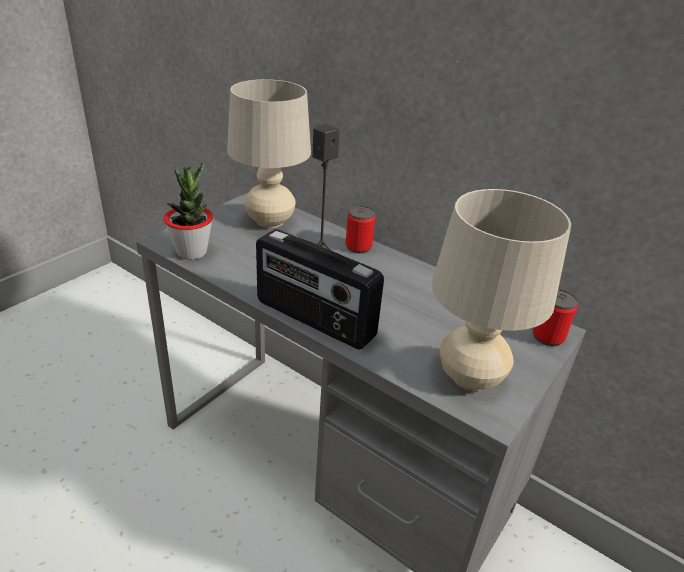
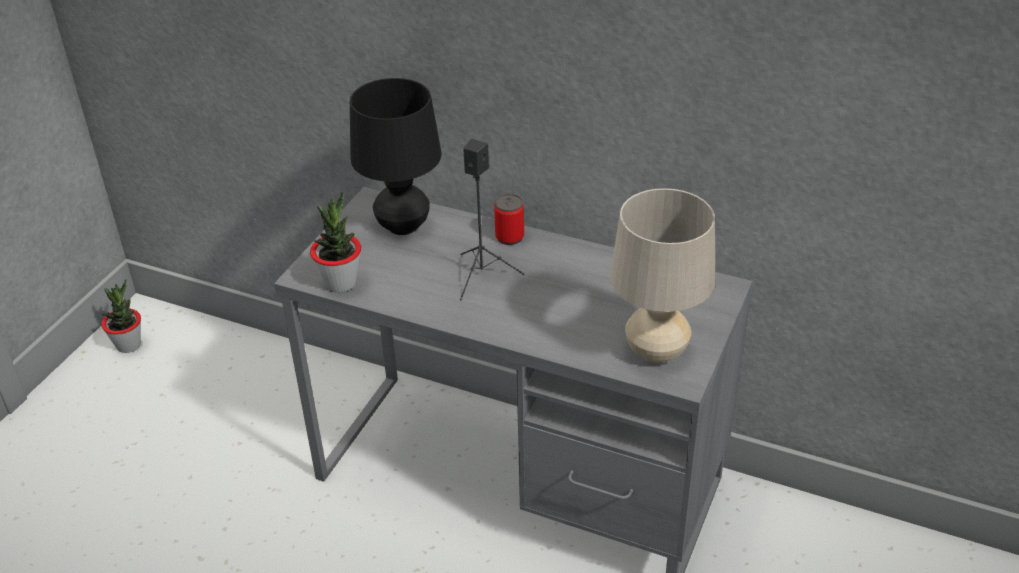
camera: 10 degrees left, 5 degrees up
(87, 294) = (128, 345): none -> potted plant
(269, 221) = (402, 226): beige table lamp -> black table lamp
(314, 320) = (497, 329): radio -> none
(548, 337) = (718, 296): can -> none

